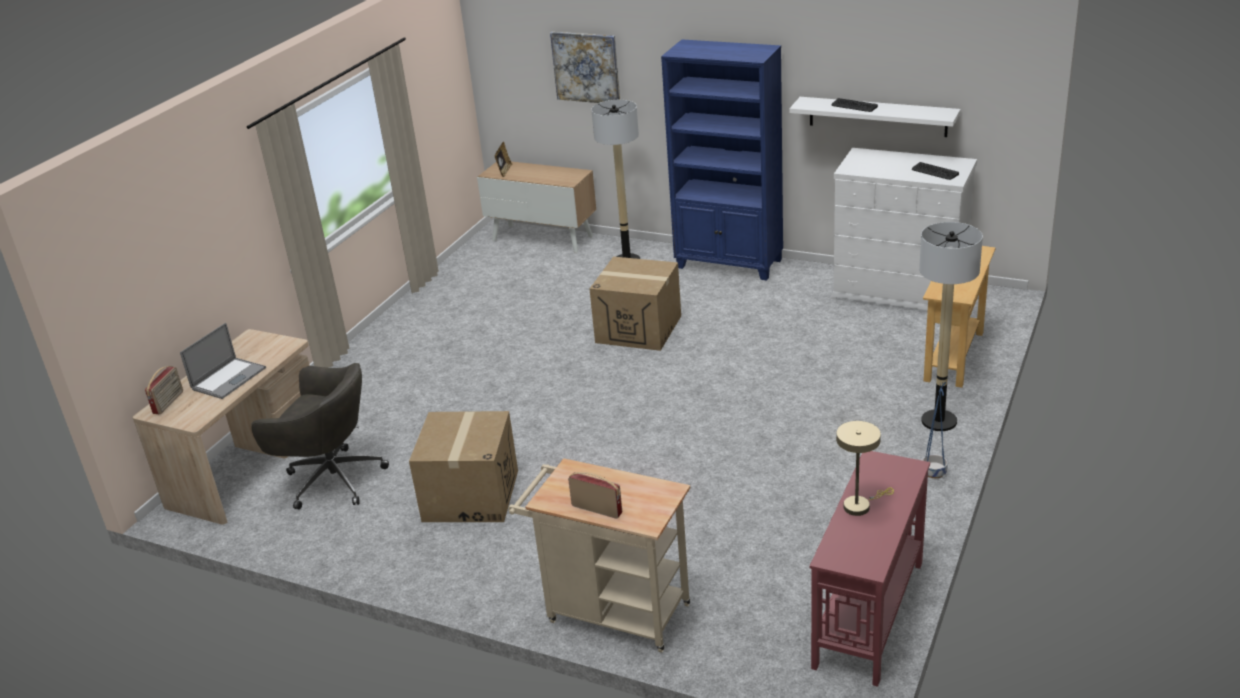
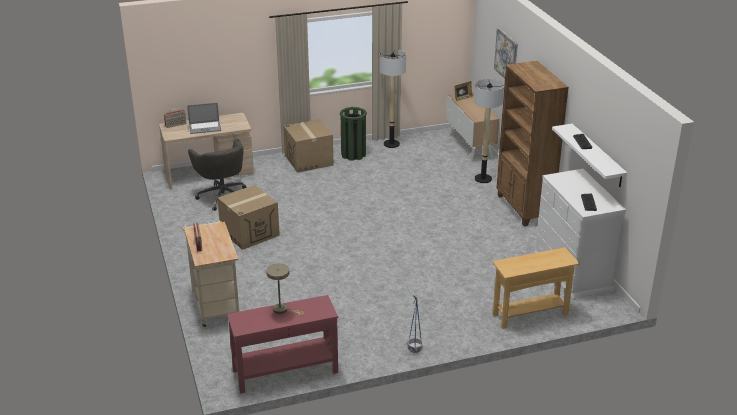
camera: 45 degrees right, 0 degrees up
(417, 323) = (353, 154): none -> green trash can
(639, 329) = (427, 211): cardboard box -> cardboard box (309, 160)
(729, 264) = (523, 208): blue bookcase -> brown bookcase
(939, 421) = (461, 333): floor lamp -> floor lamp (391, 144)

